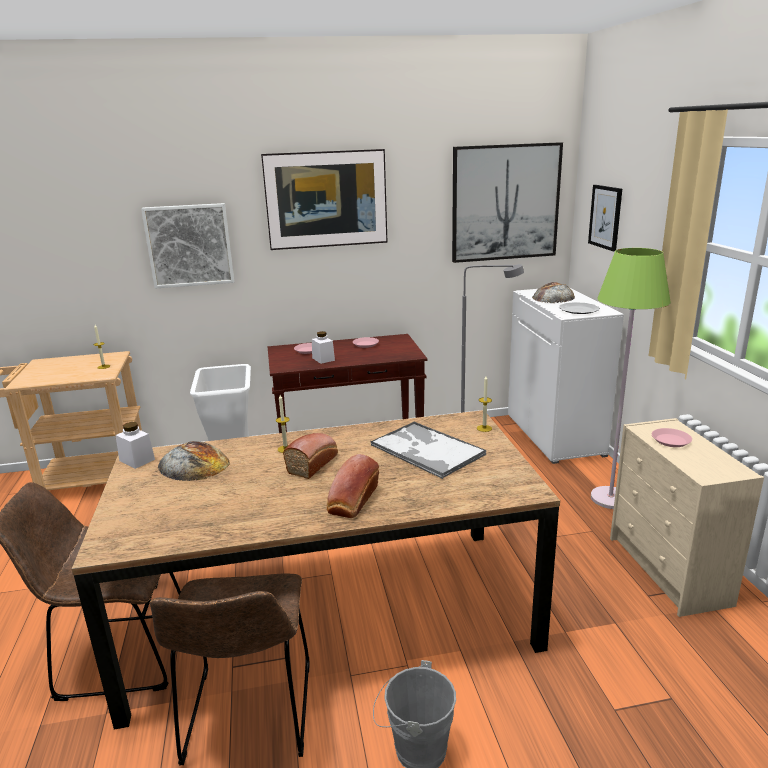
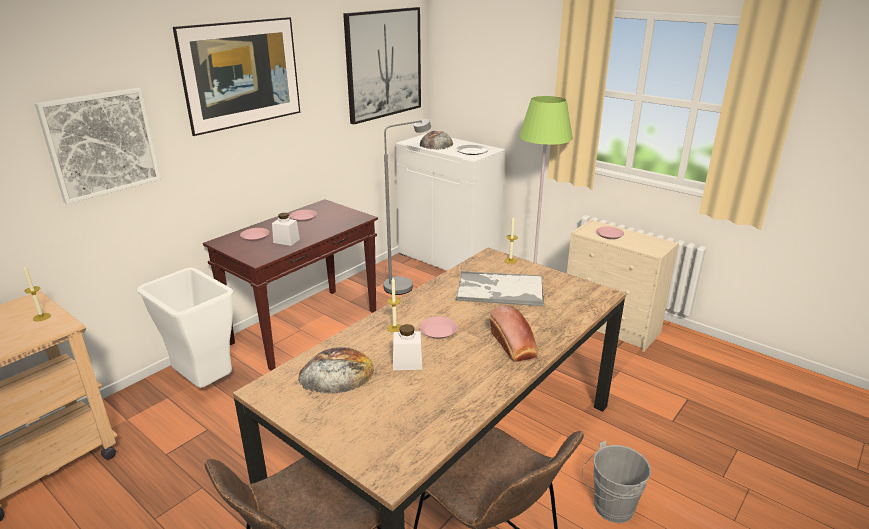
camera: 40 degrees left, 5 degrees up
(137, 460) = (271, 392): white jar -> white jar (407, 363)
(314, 463) = (438, 330): bread -> pink plate
(605, 217) = (471, 71): picture -> none

